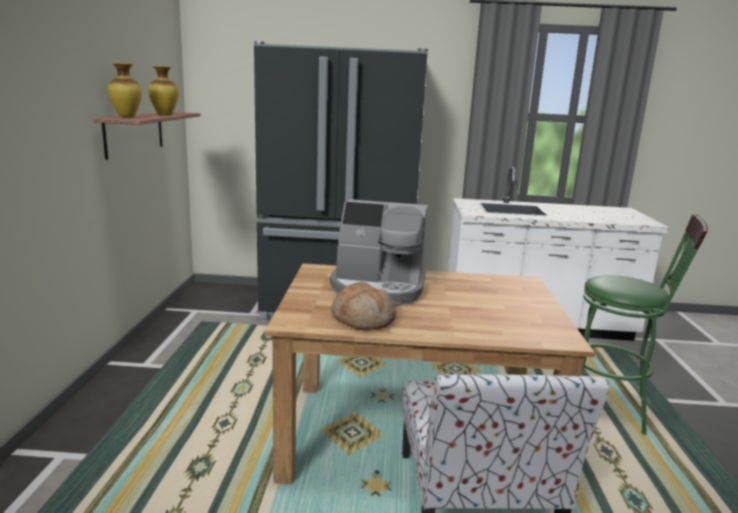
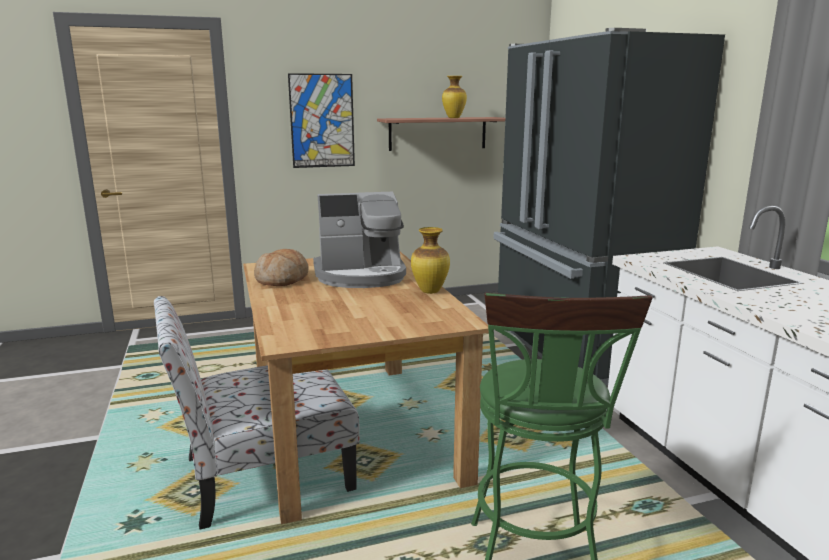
camera: 70 degrees right, 0 degrees up
(48, 125) = (322, 121): none -> picture
(127, 116) = (408, 118): vase -> vase (430, 292)
(378, 288) = (361, 275): coffee machine -> coffee machine turned 90 degrees counterclockwise

